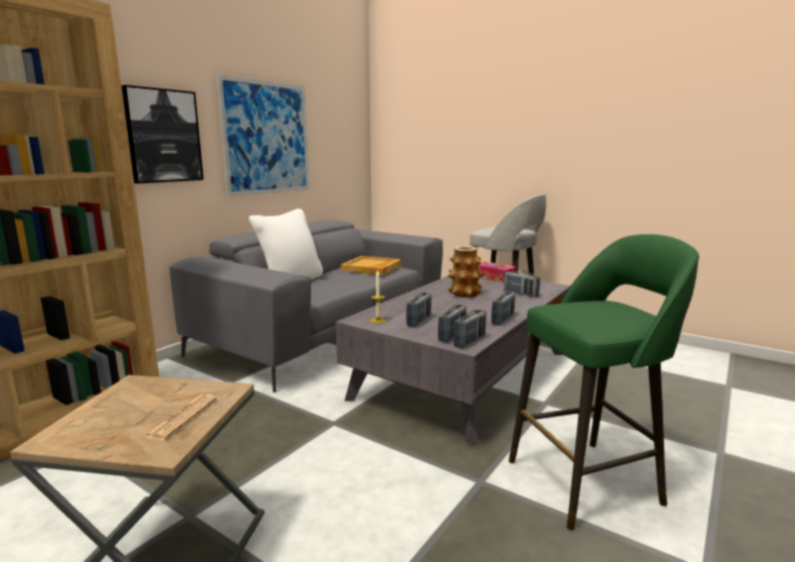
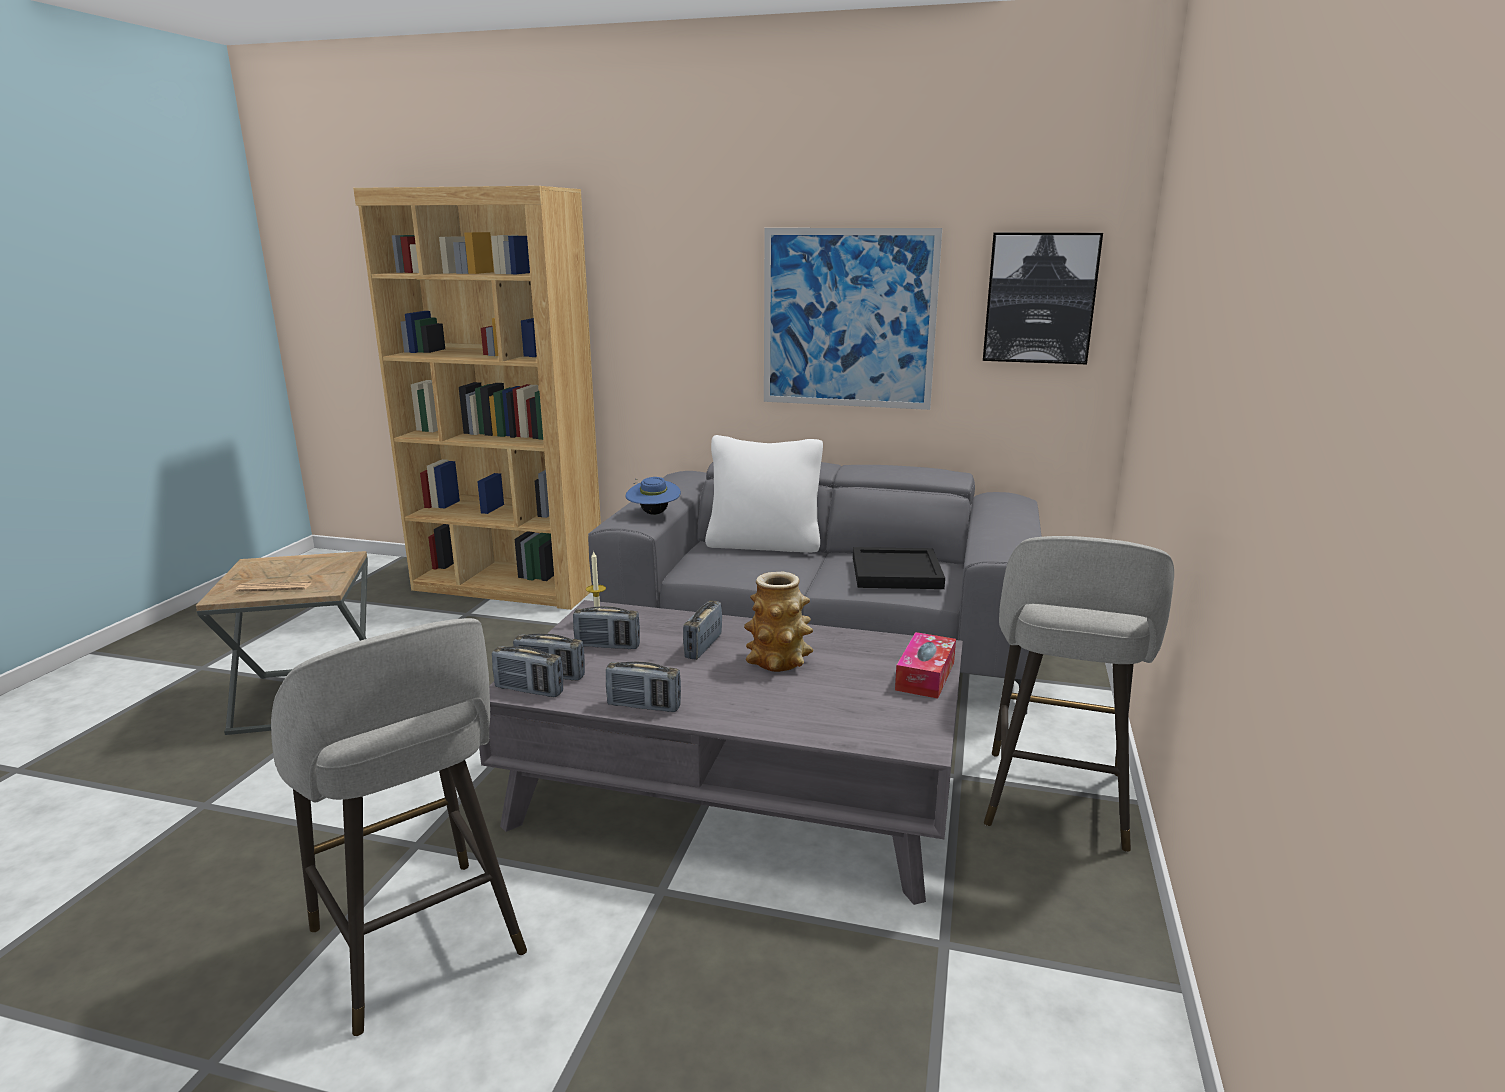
camera: 70 degrees right, 5 degrees up
(163, 136) = (680, 315): picture -> picture (1040, 298)
(273, 270) = (653, 513): none -> blue hat
(371, 268) = (895, 573): beige tray -> black tray
(520, 294) = (819, 711): radio -> radio (703, 646)
(587, 481) = (419, 945): green stool -> grey stool

